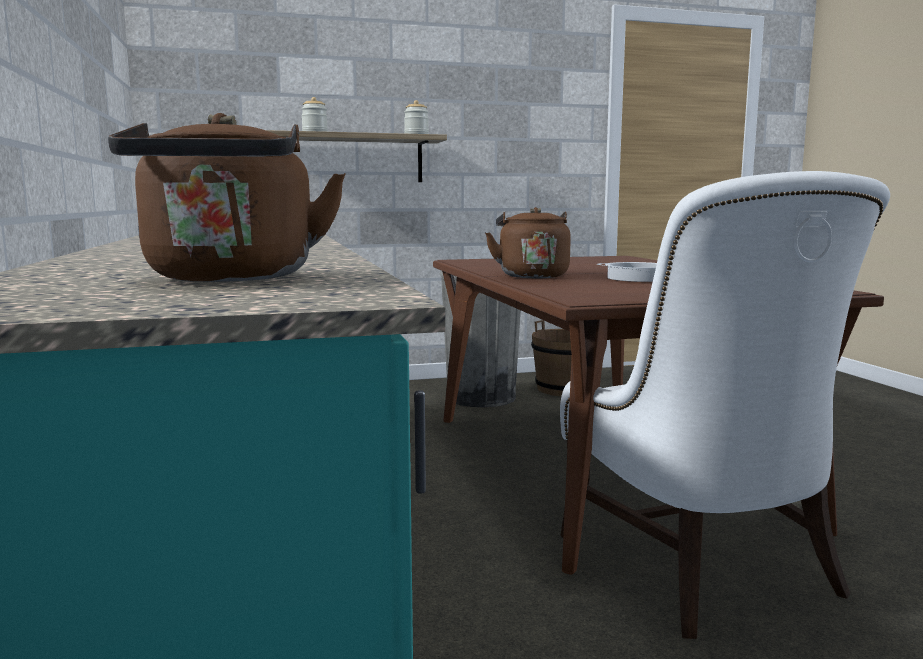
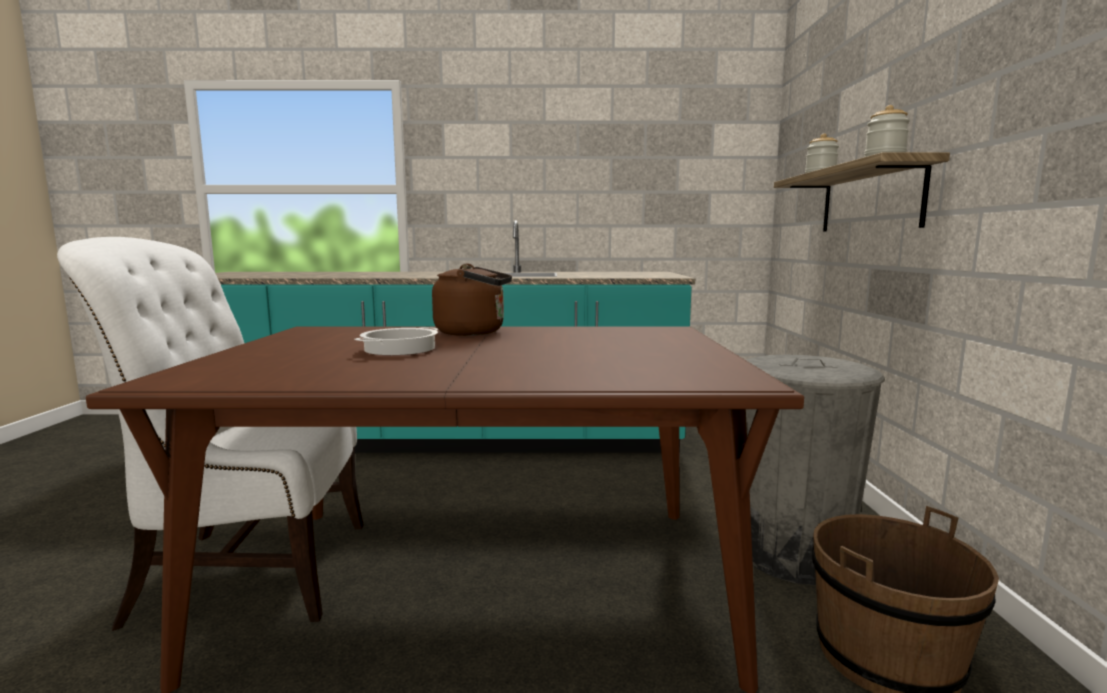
camera: 105 degrees right, 0 degrees up
(230, 278) = (255, 275): brown kettle -> none

